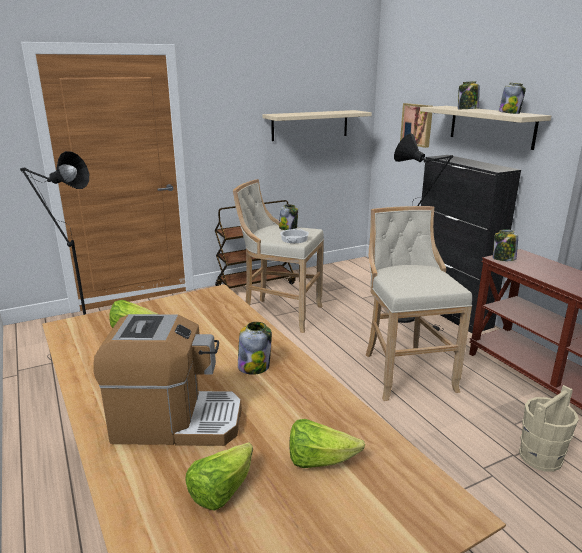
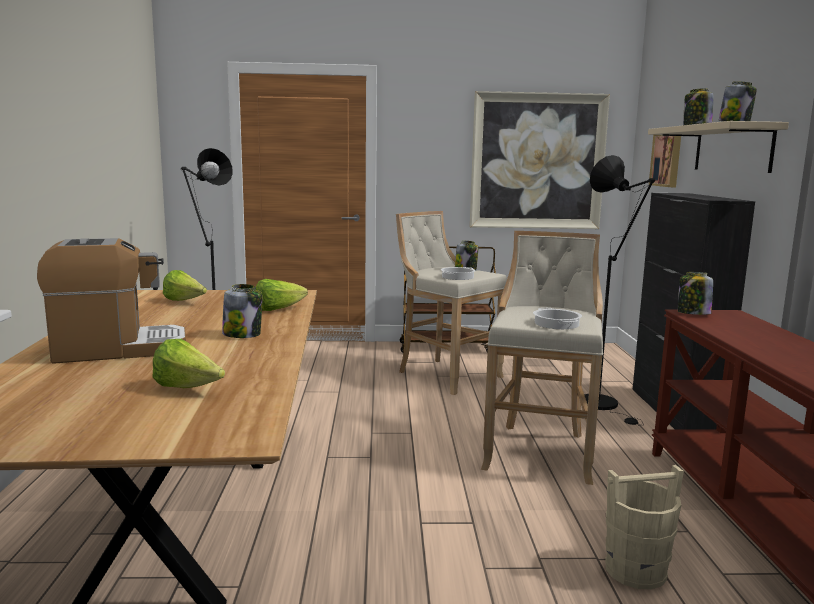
camera: 25 degrees right, 10 degrees down
(176, 421) = (118, 349): coffee machine -> coffee machine turned 45 degrees counterclockwise
(221, 491) = (80, 385): lettuce -> lettuce (278, 309)
(310, 125) = (537, 161): beige shelf -> picture
(431, 286) = (556, 324): none -> cooking pot

